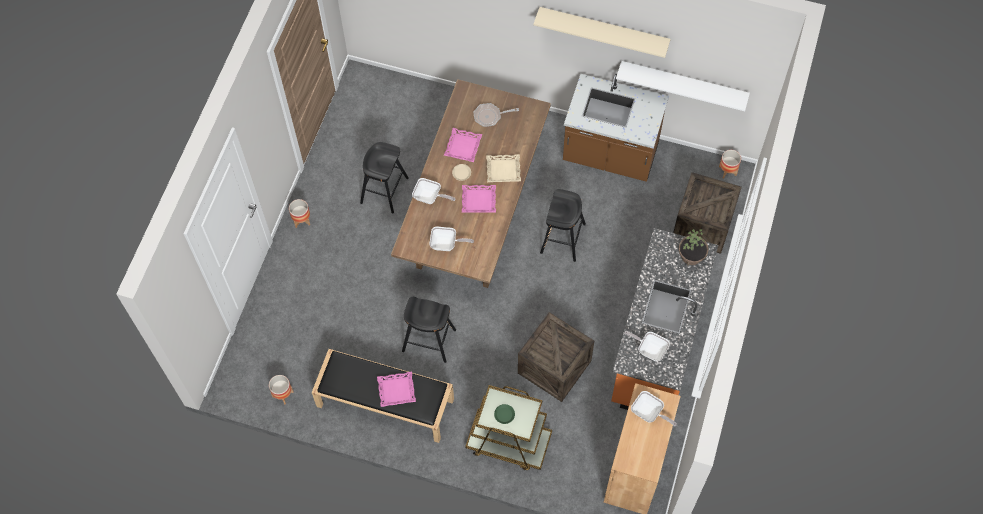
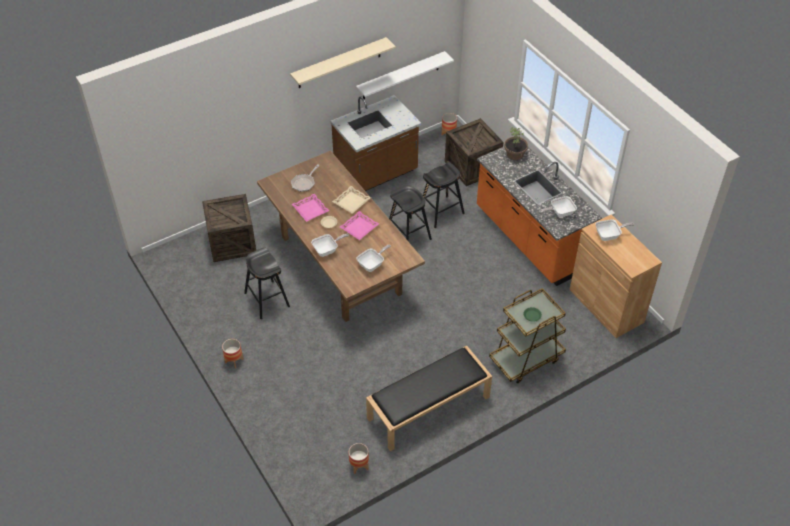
camera: 50 degrees left, 15 degrees down
(396, 390) = (441, 377): pink tray -> none
(429, 340) = (407, 351): black stool -> black stool (441, 212)
(554, 367) = (495, 299): crate -> crate (232, 242)

